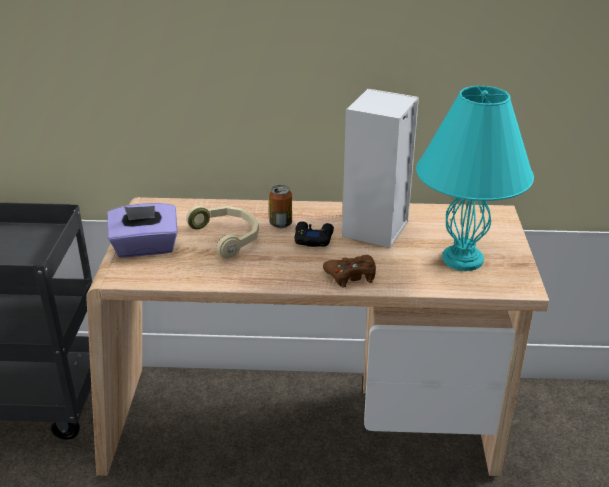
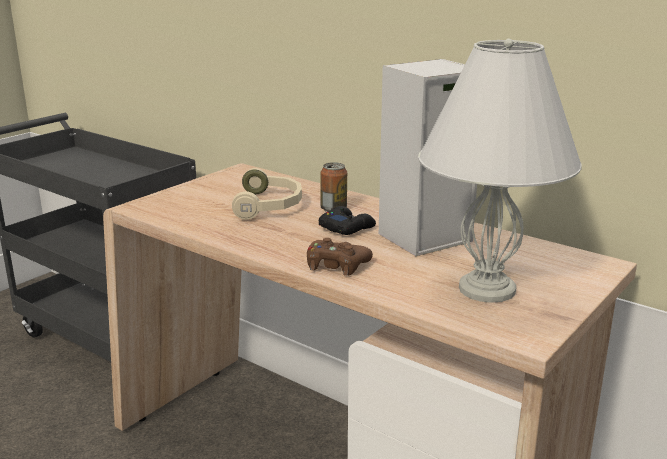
camera: 35 degrees right, 10 degrees down
(145, 248) = (189, 195): purple tissue box -> none
(463, 259) = (488, 289): turquoise table lamp -> white table lamp

